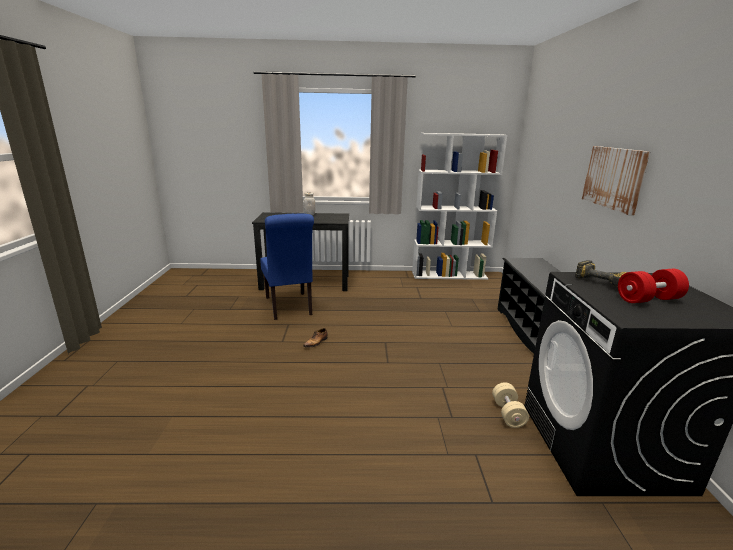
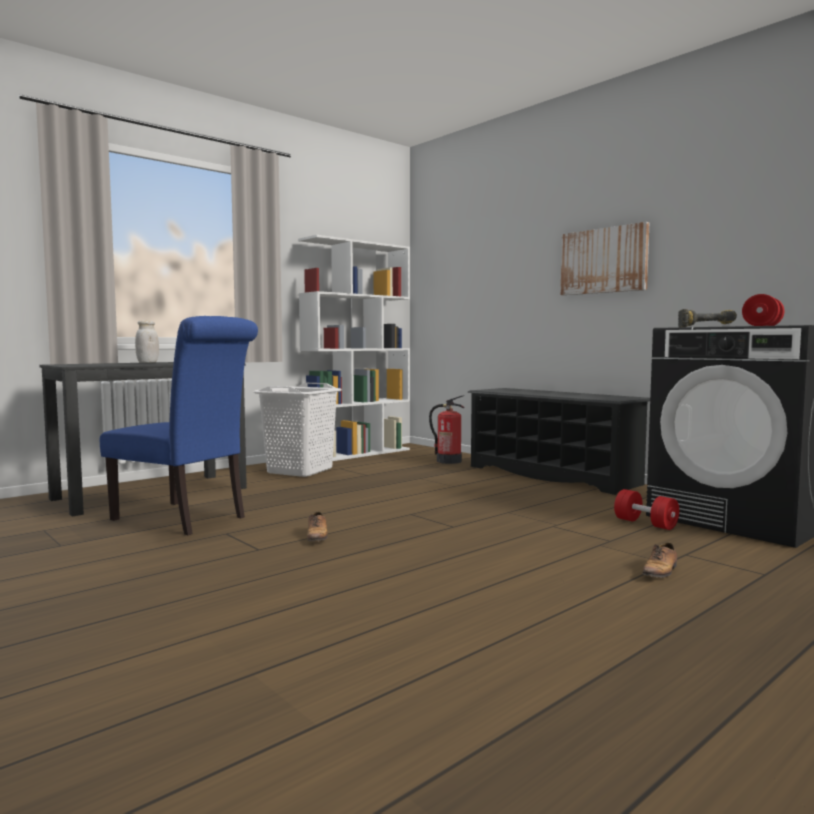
camera: 40 degrees left, 15 degrees down
(393, 283) = (300, 471): none -> white laundry basket
(427, 458) = (660, 572): none -> shoe
(492, 299) = (448, 461): none -> fire extinguisher
(508, 413) = (645, 523): beige dumbbell -> red dumbbell

